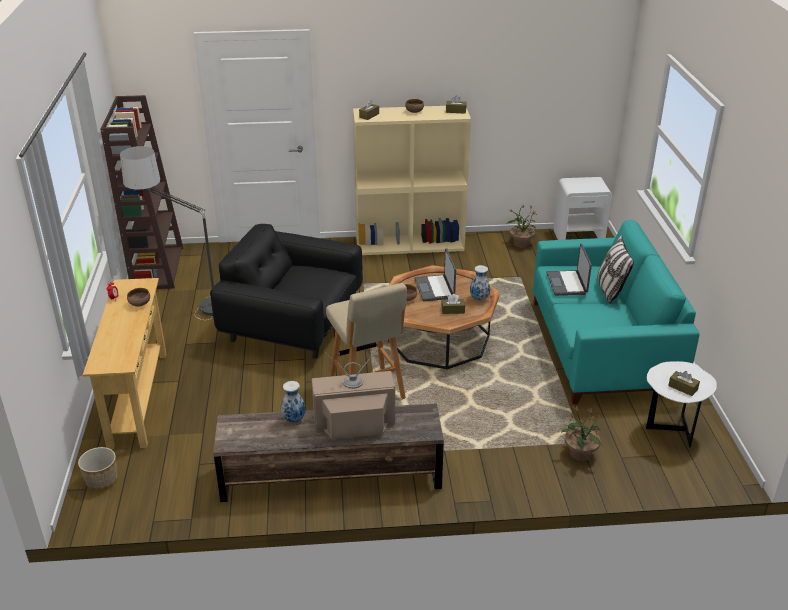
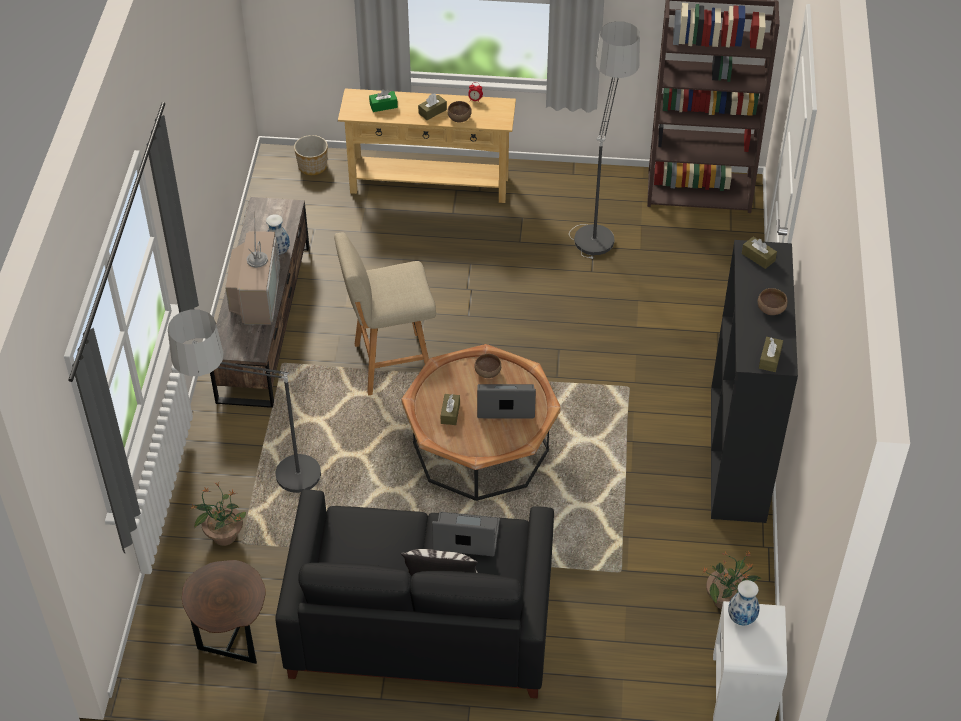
camera: 100 degrees right, 15 degrees up
(115, 347) = (383, 105): none -> green tissue box
(292, 324) = (544, 309): black armchair -> none
(410, 244) = (738, 455): beige bookcase -> black bookcase
(479, 299) = (470, 445): vase -> vase (741, 619)
(518, 442) = (261, 483): none -> floor lamp
(601, 347) = (420, 622): turquoise sofa -> black sofa
(670, 430) = (232, 640): white side table -> brown side table
(683, 388) = (209, 590): brown tissue box -> brown tissue box (432, 111)

